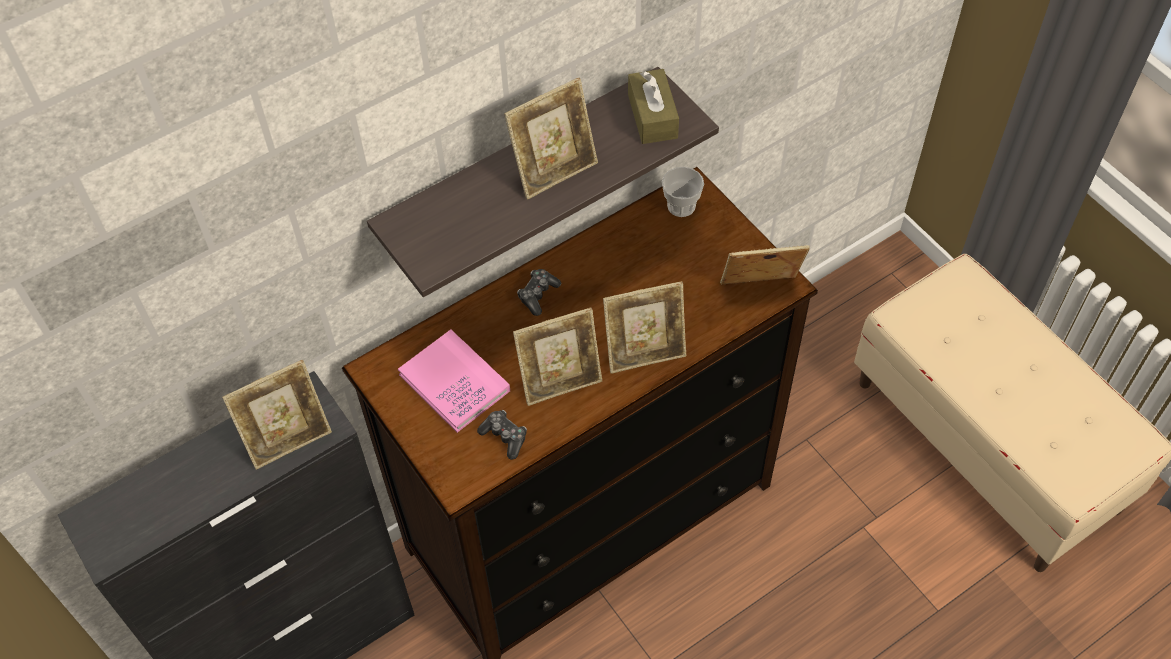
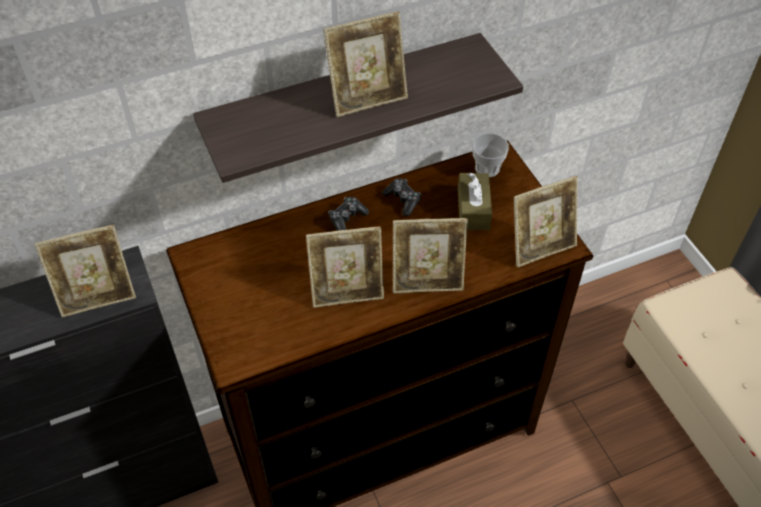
camera: 10 degrees right, 5 degrees down
(454, 383) = (255, 278): pink book -> none
(505, 436) = (286, 330): game controller -> game controller (403, 200)
(652, 116) = (466, 69): brown tissue box -> brown tissue box (473, 209)
(759, 291) = (540, 247): picture frame -> picture frame turned 150 degrees clockwise

